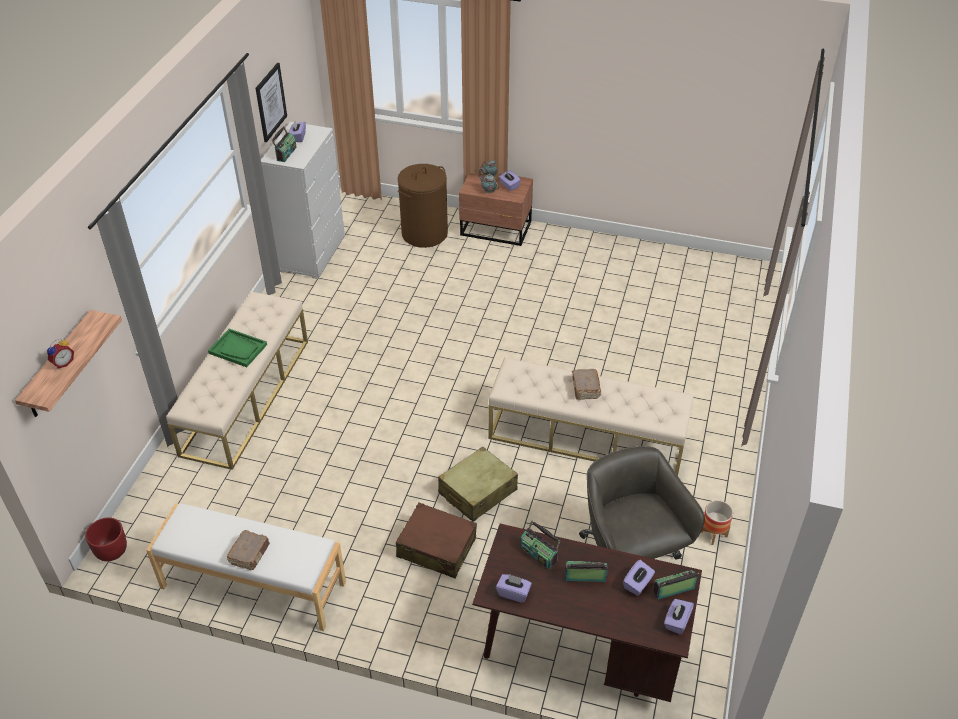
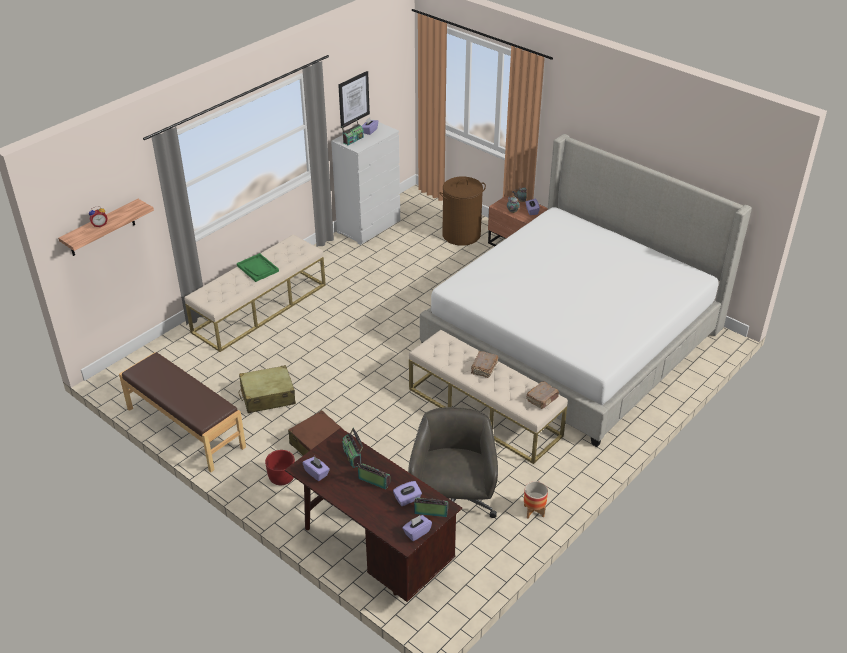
camera: 25 degrees right, 5 degrees down
(111, 550) = (113, 376): red planter -> red planter (282, 477)
(250, 554) = (178, 397): brown book -> brown book (542, 399)
(253, 586) = (185, 428): white bench -> brown bench
(477, 492) = (376, 422): beige suitcase -> beige suitcase (267, 396)
(621, 318) = (573, 338): none -> bed

